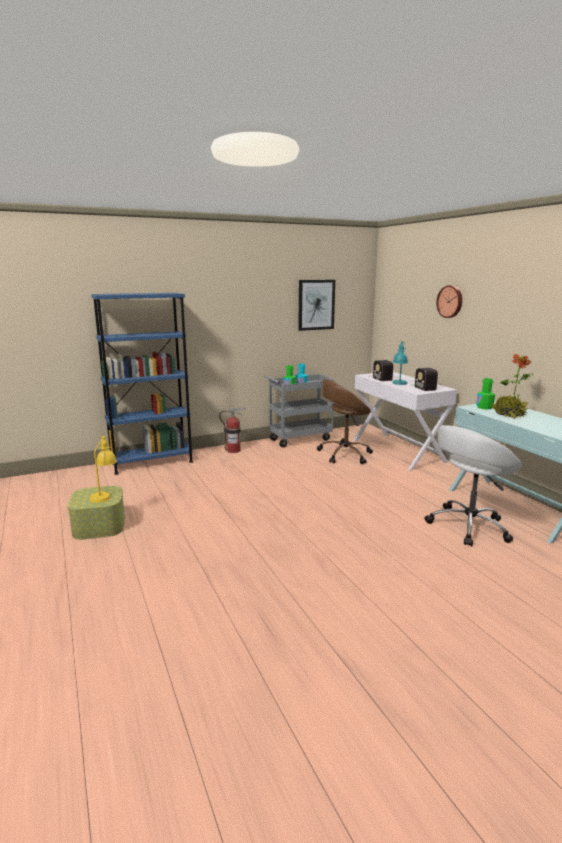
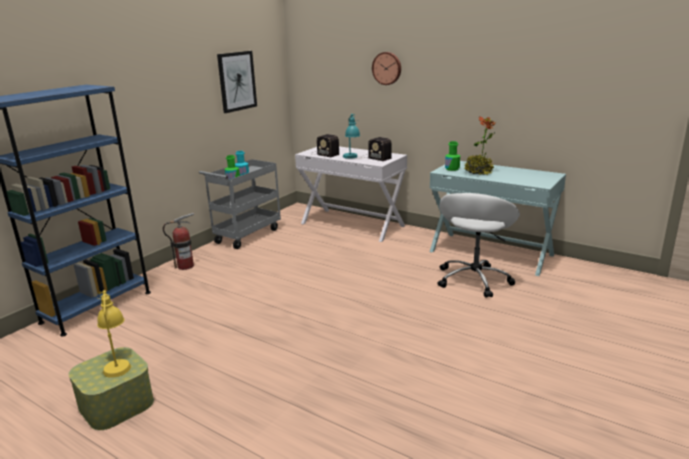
camera: 30 degrees left, 5 degrees up
(343, 454) = (307, 241): brown office chair -> none

